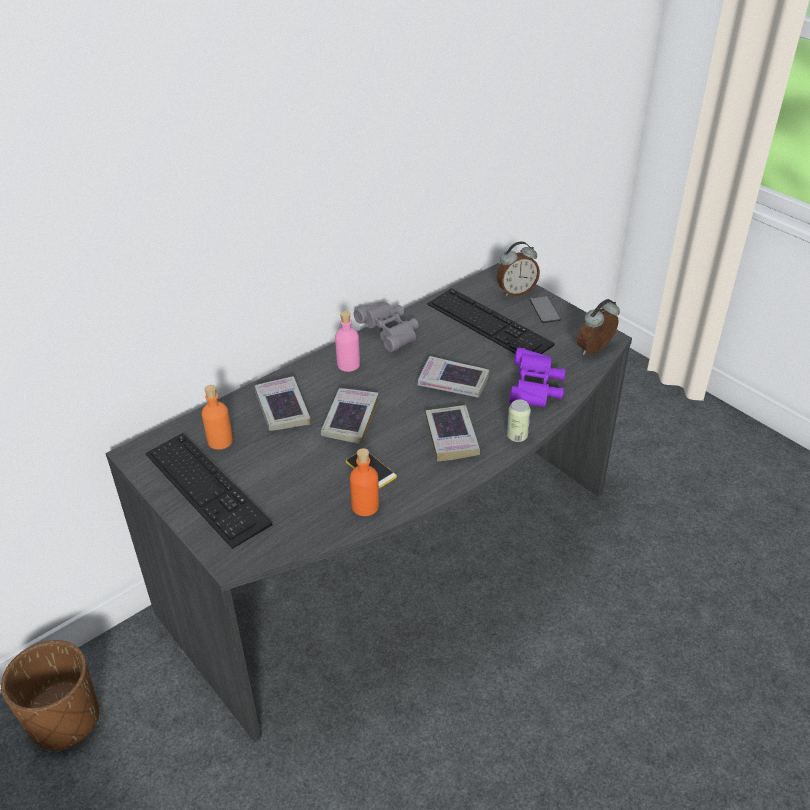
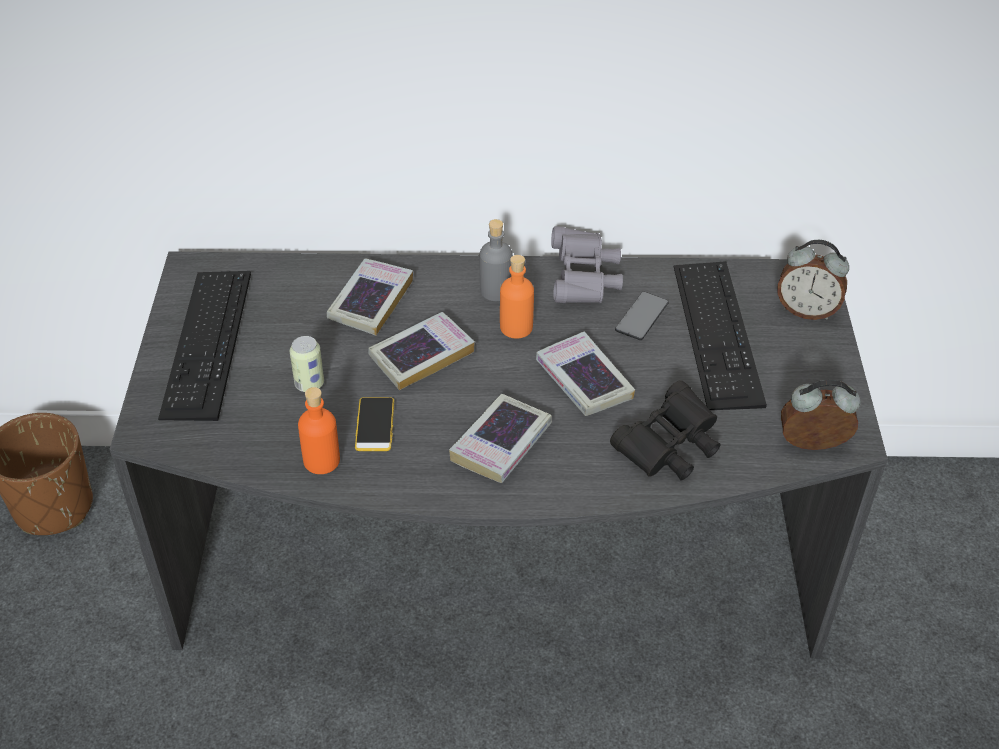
camera: 40 degrees right, 5 degrees up
(220, 441) = (275, 301): orange bottle -> orange bottle (516, 327)
(348, 364) = (495, 291): pink bottle -> grey bottle
(517, 436) = (574, 490): can -> can (309, 384)
(535, 390) = (668, 449): purple binoculars -> black binoculars
(544, 310) = (813, 355): phone -> phone (641, 317)

